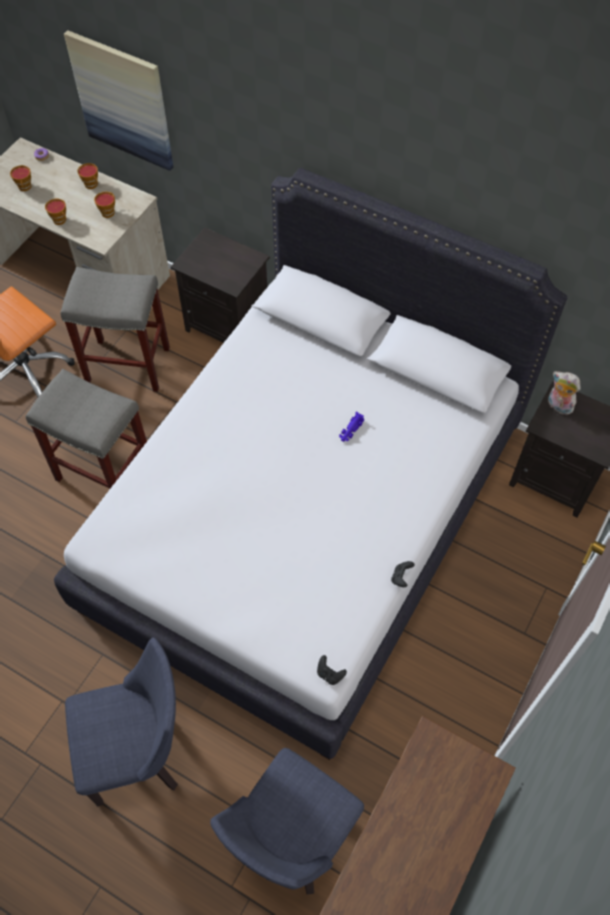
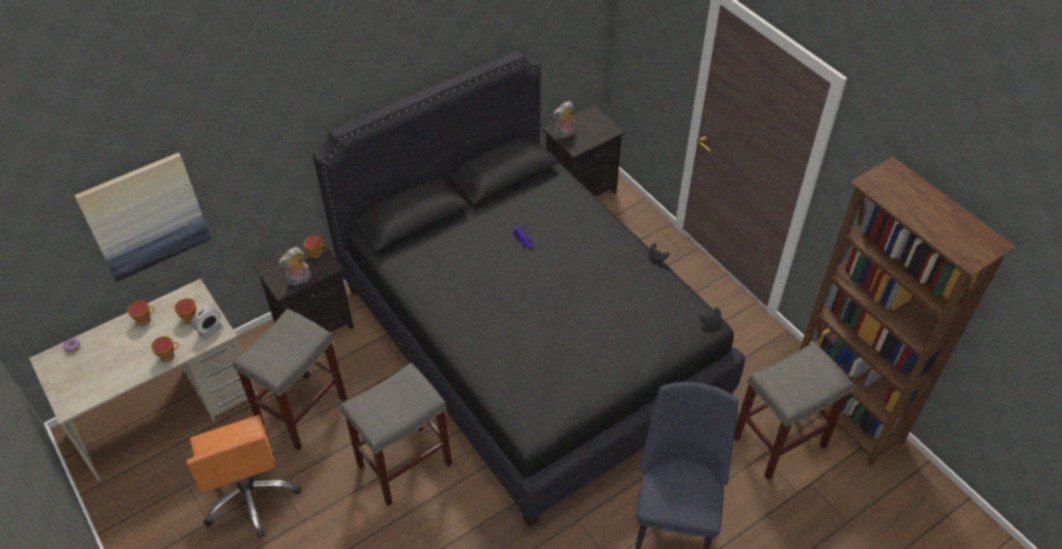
camera: 65 degrees left, 10 degrees down
(25, 188) = (102, 372): cup -> cup (318, 254)
(101, 233) = (210, 330): none -> alarm clock
(203, 270) = (299, 280): none -> plush toy
(291, 841) = (778, 443): blue chair -> grey stool
(304, 517) = (529, 341): white bed -> black bed

